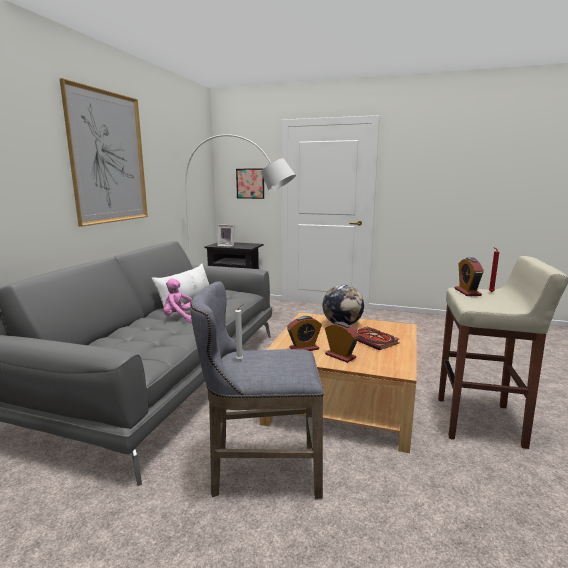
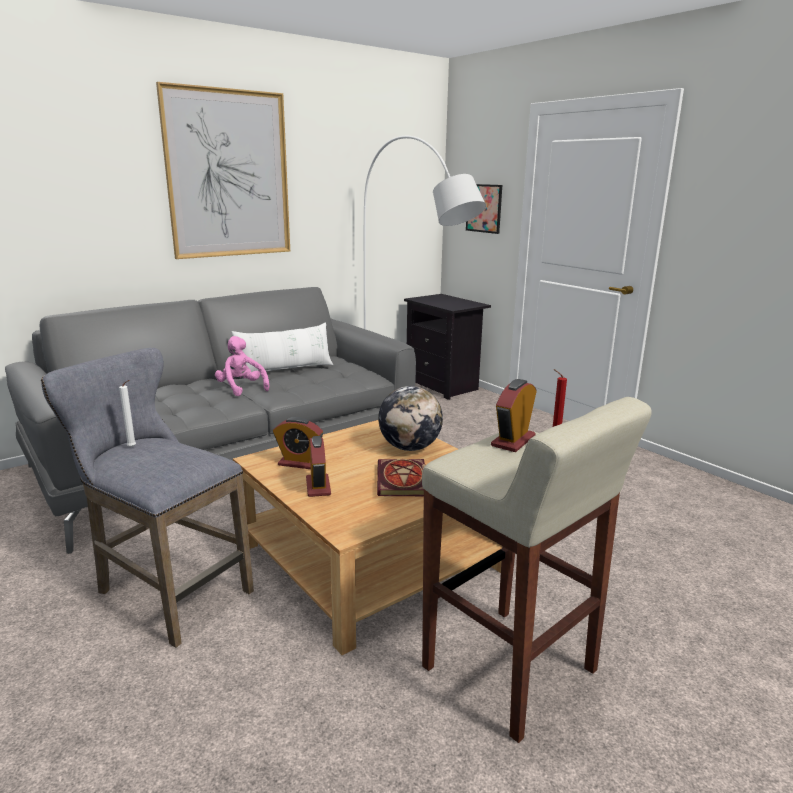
camera: 35 degrees right, 5 degrees up
(226, 246) = (432, 301): picture frame -> none

